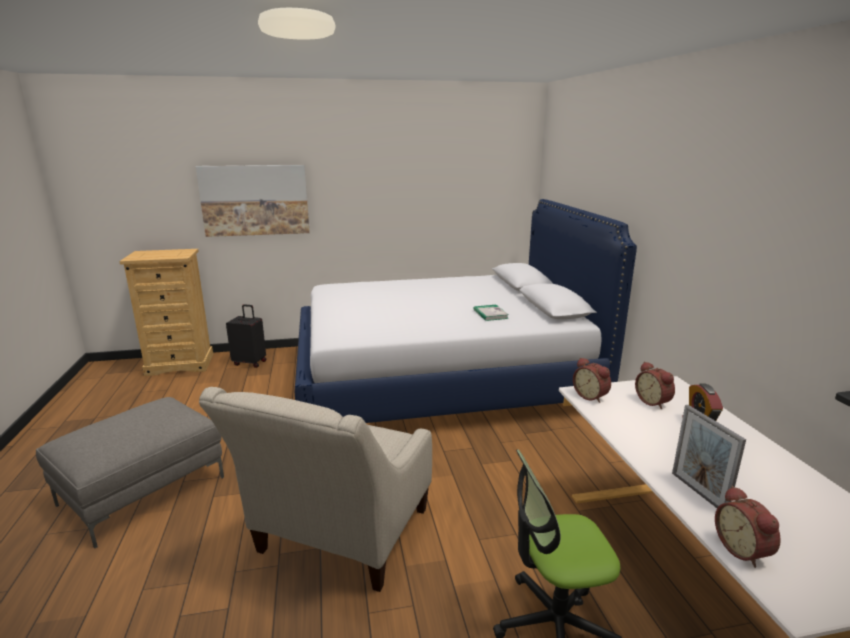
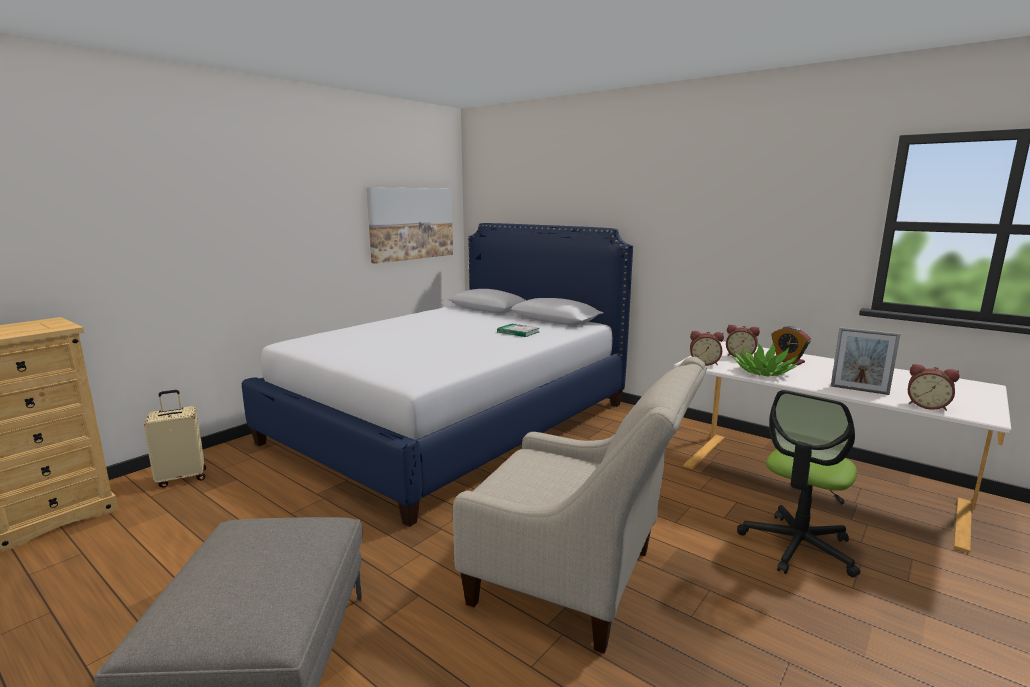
camera: 40 degrees left, 5 degrees down
(250, 362) = (182, 478): black suitcase -> beige suitcase
(255, 200) = (153, 235): picture -> picture (411, 223)
(338, 539) = (577, 581): beige armchair -> beige armchair turned 45 degrees counterclockwise
(631, 428) = (763, 372): none -> potted plant

